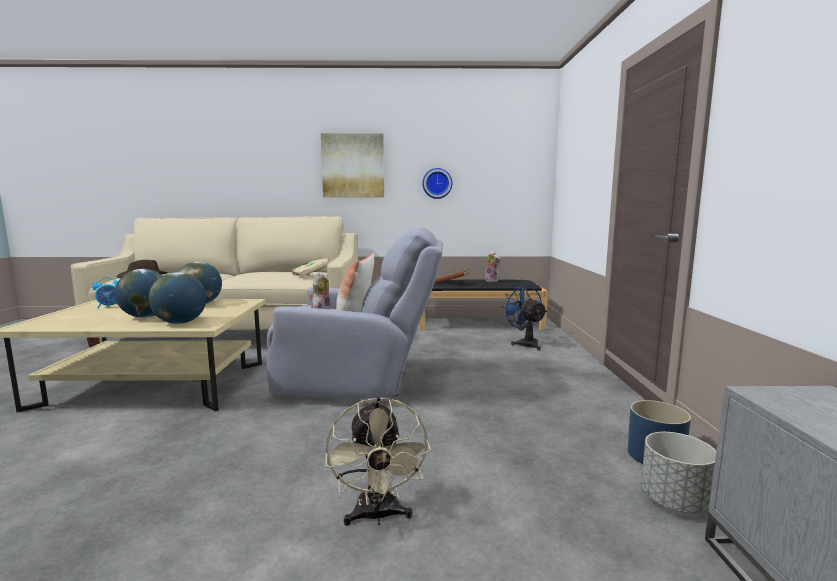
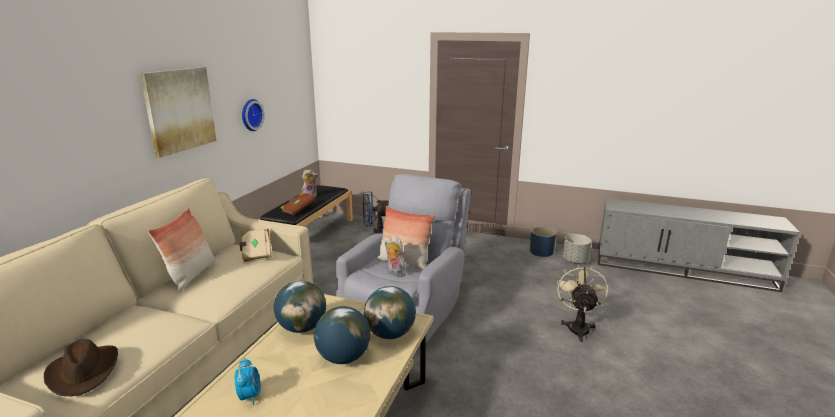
camera: 70 degrees left, 10 degrees up
(267, 272) = (191, 275): none -> pillow
(378, 516) = (578, 327): beige fan -> beige fan turned 90 degrees counterclockwise

